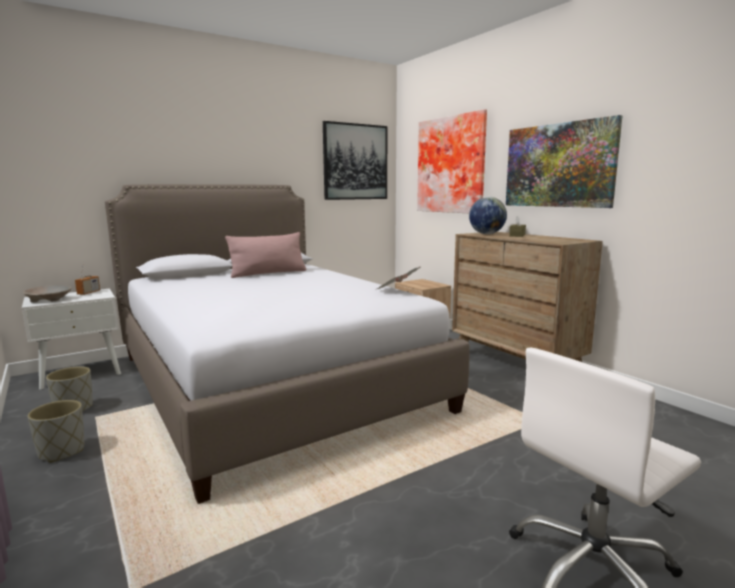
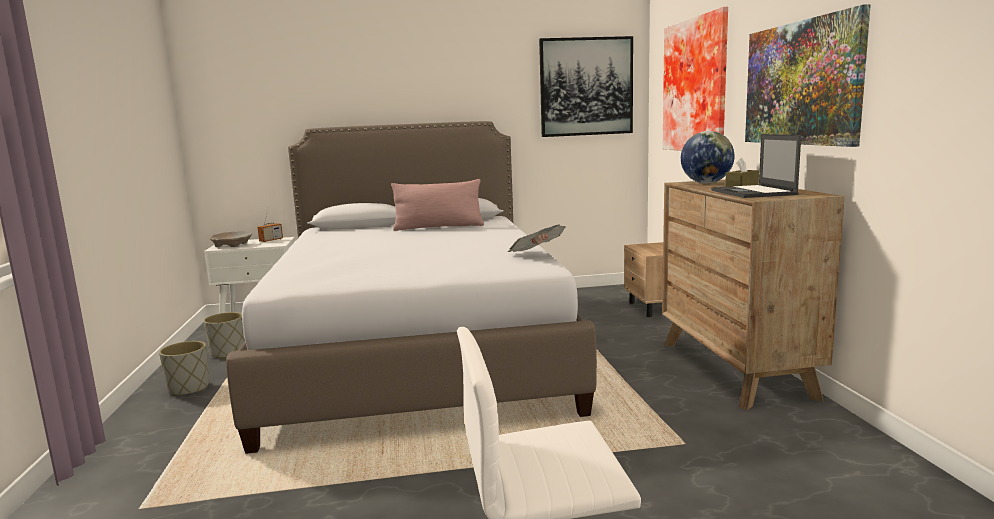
camera: 25 degrees right, 0 degrees up
(541, 239) = (753, 192): none -> laptop

